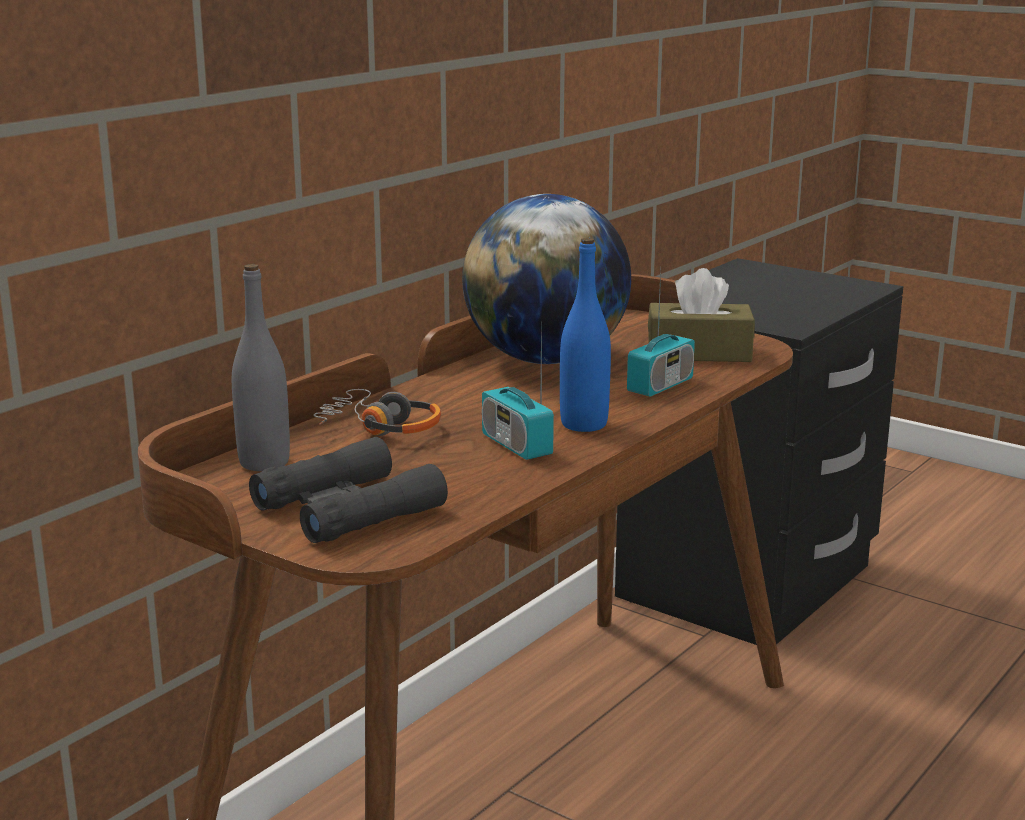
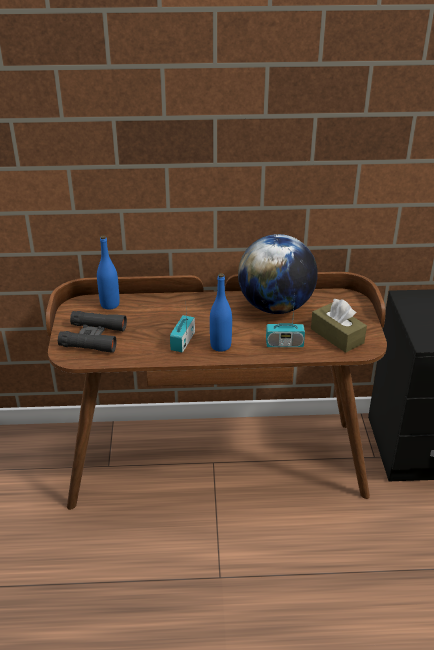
camera: 50 degrees right, 15 degrees up
(264, 462) = (110, 304): grey bottle -> blue bottle
(379, 427) = (164, 308): headphones -> none

